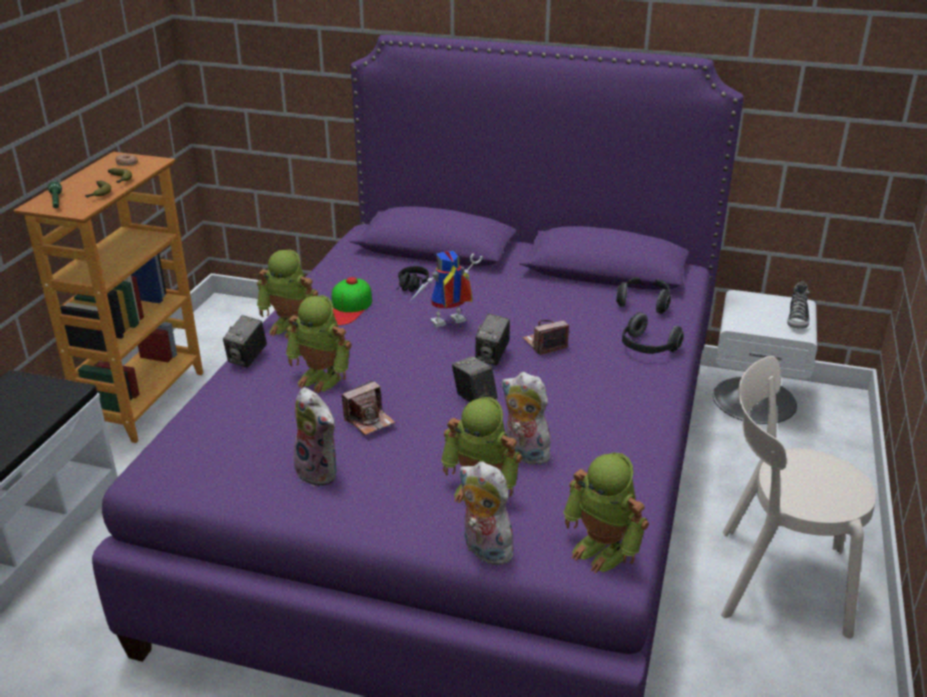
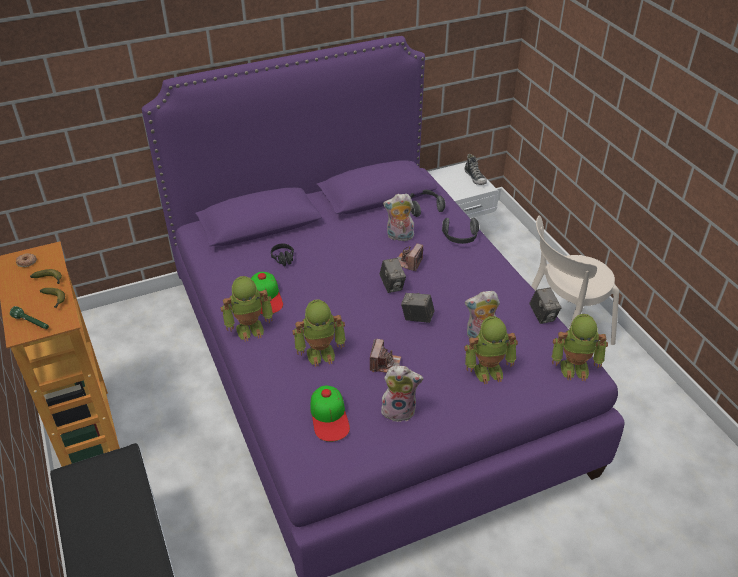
camera: 40 degrees left, 10 degrees up
(241, 436) = (329, 416): none -> cap
(247, 358) = (254, 365): camera -> camera (543, 316)
(447, 324) = (341, 277): toy robot -> none
(484, 550) = (528, 401): plush toy -> plush toy (399, 237)

